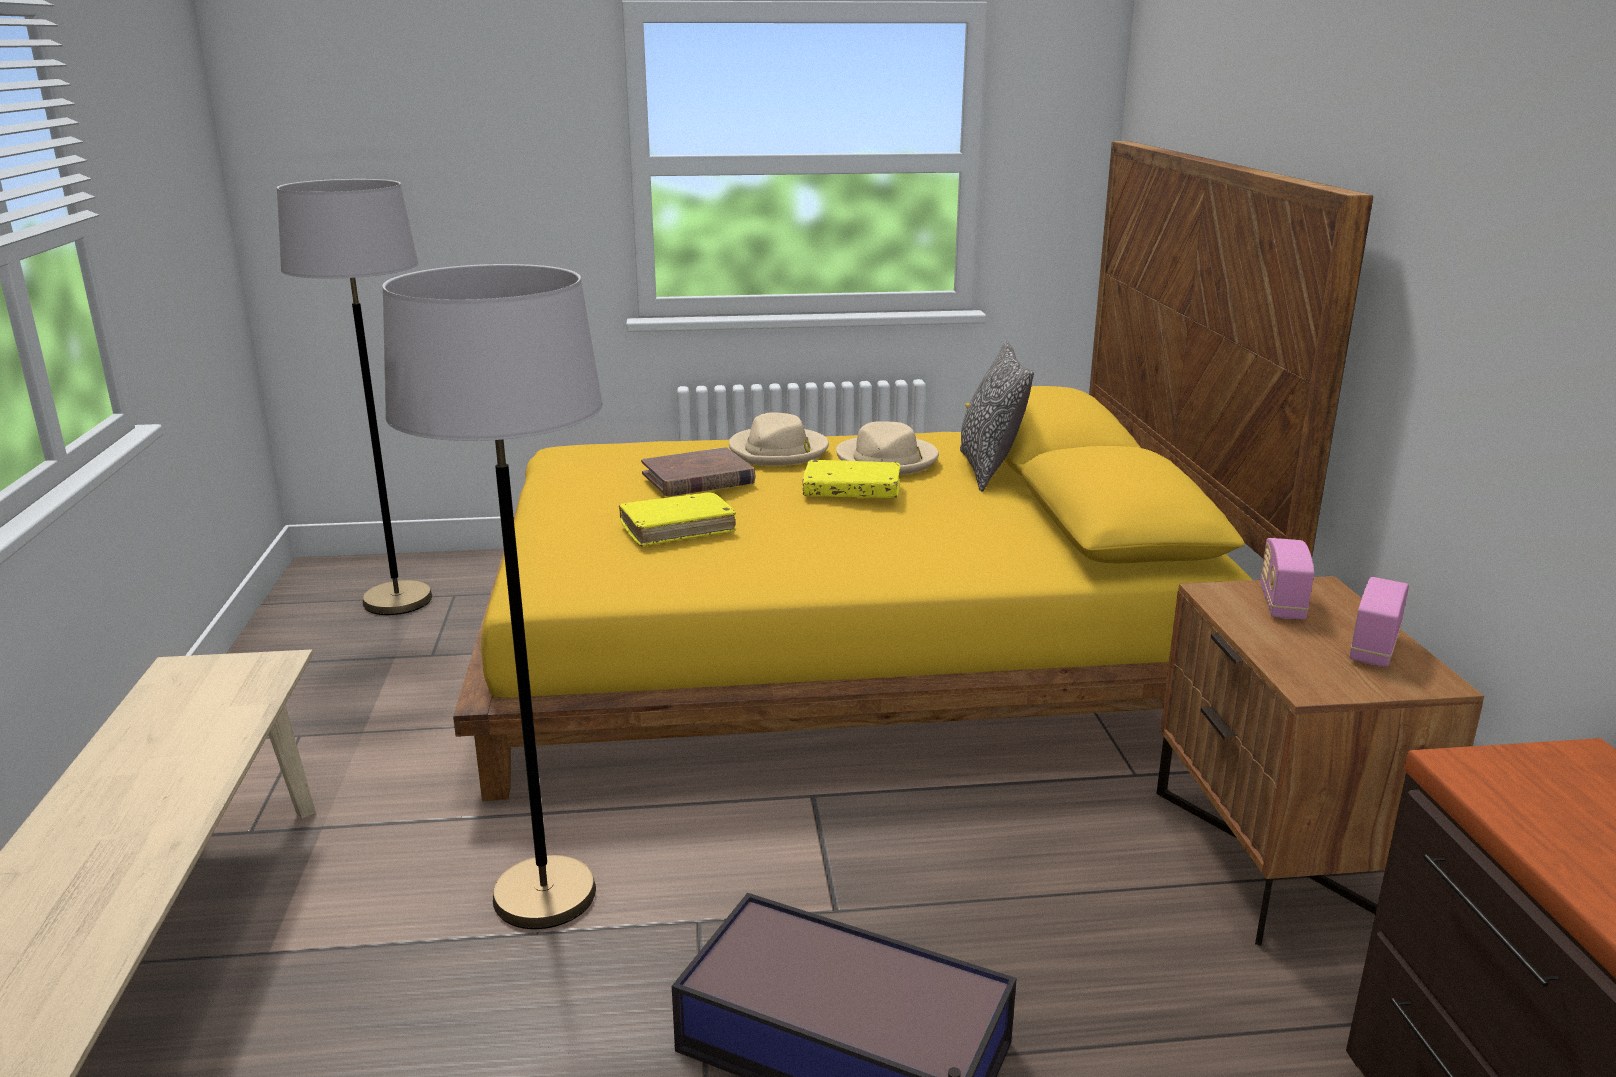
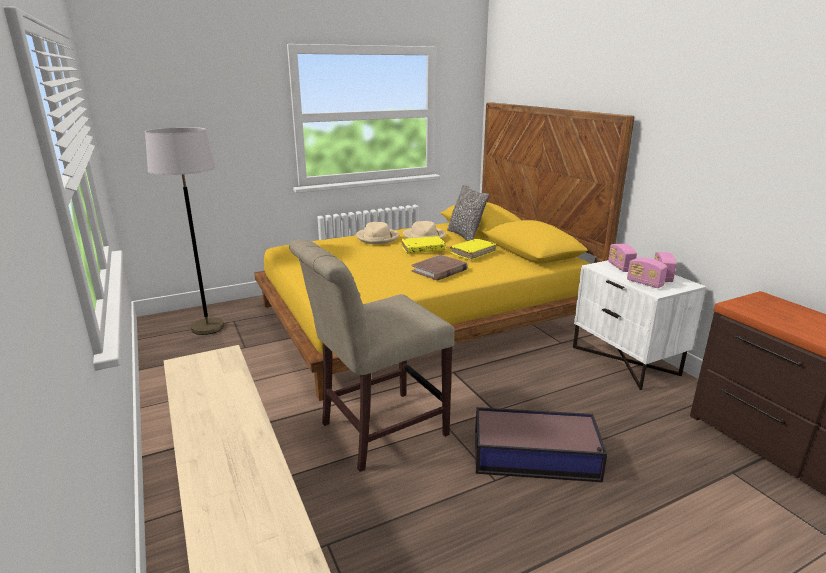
camera: 20 degrees left, 0 degrees up
(544, 895) = (377, 431): grey floor lamp -> beige chair
(677, 529) = (367, 272): yellow book -> yellow book (473, 253)
(698, 478) = (357, 252): brown book -> brown book (439, 270)
(1278, 857) = (626, 361): brown nightstand -> white nightstand
(1302, 659) = (644, 283): none -> radio

